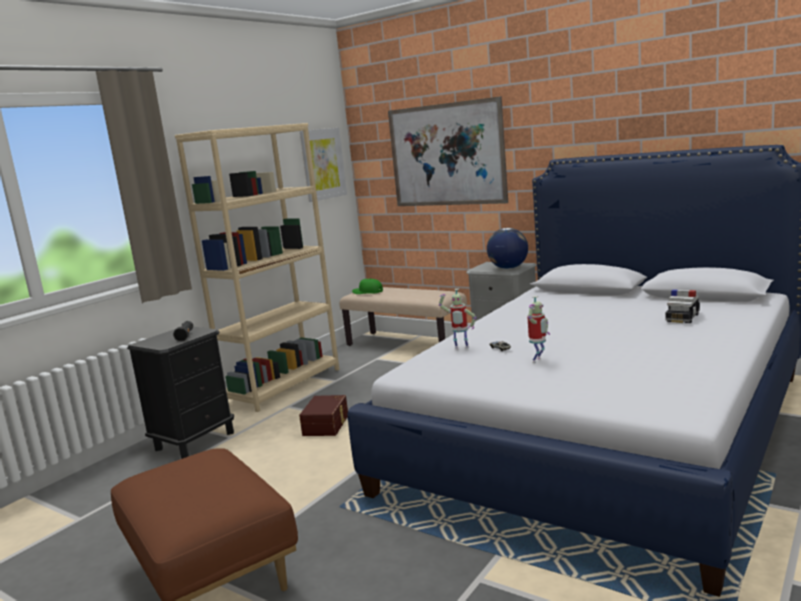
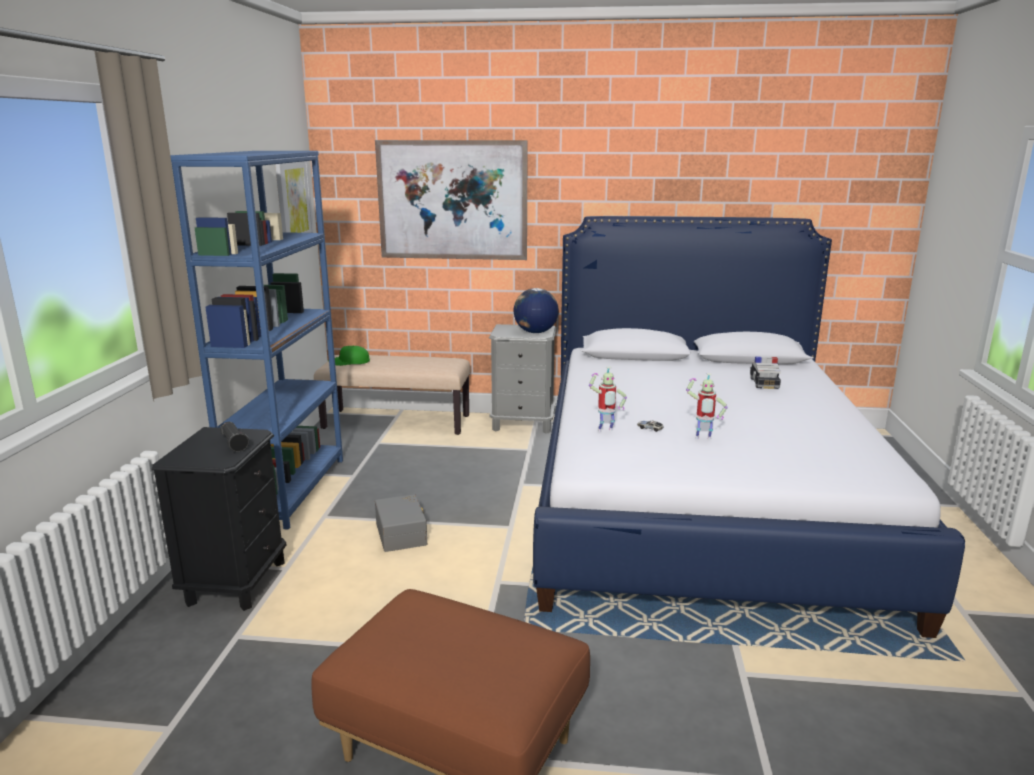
camera: 30 degrees left, 5 degrees up
(284, 386) = (288, 490): beige bookcase -> blue bookcase
(327, 425) = (402, 533): brown storage box -> grey storage box
(538, 361) = (702, 439): toy robot -> toy robot turned 90 degrees clockwise

